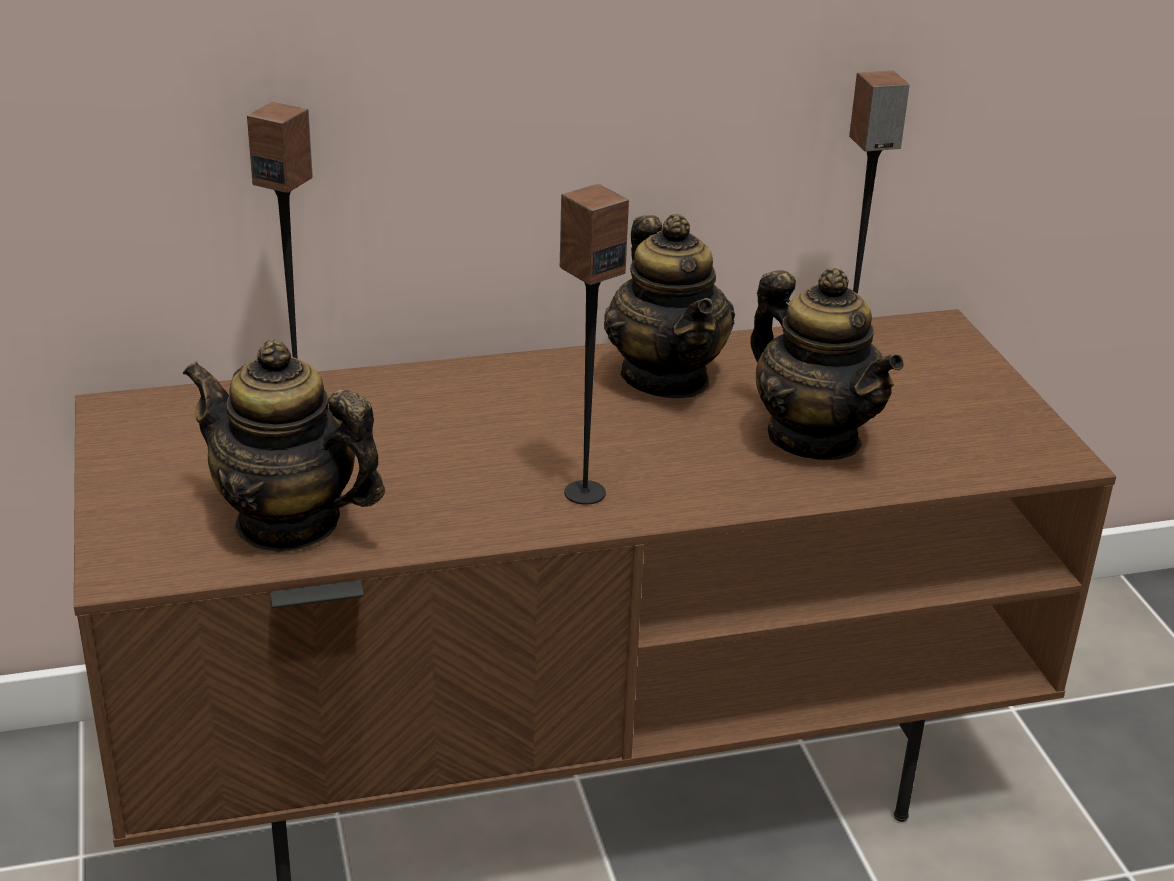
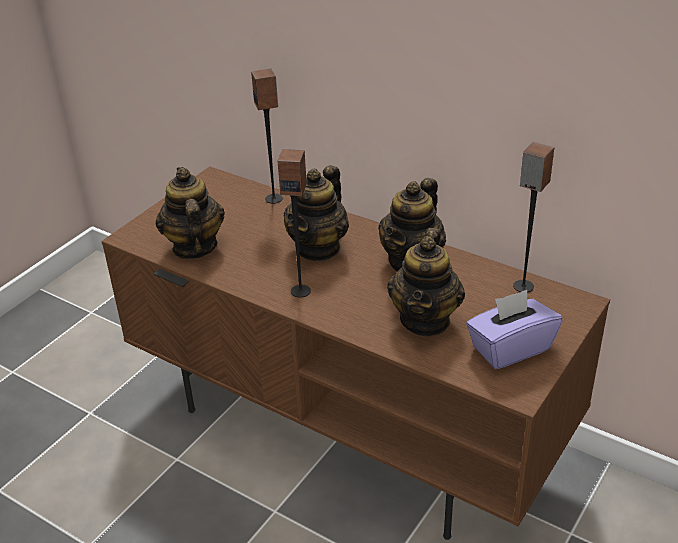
camera: 50 degrees right, 5 degrees up
(501, 424) = (318, 248): none -> teapot
(962, 416) = (510, 348): none -> purple tissue box

